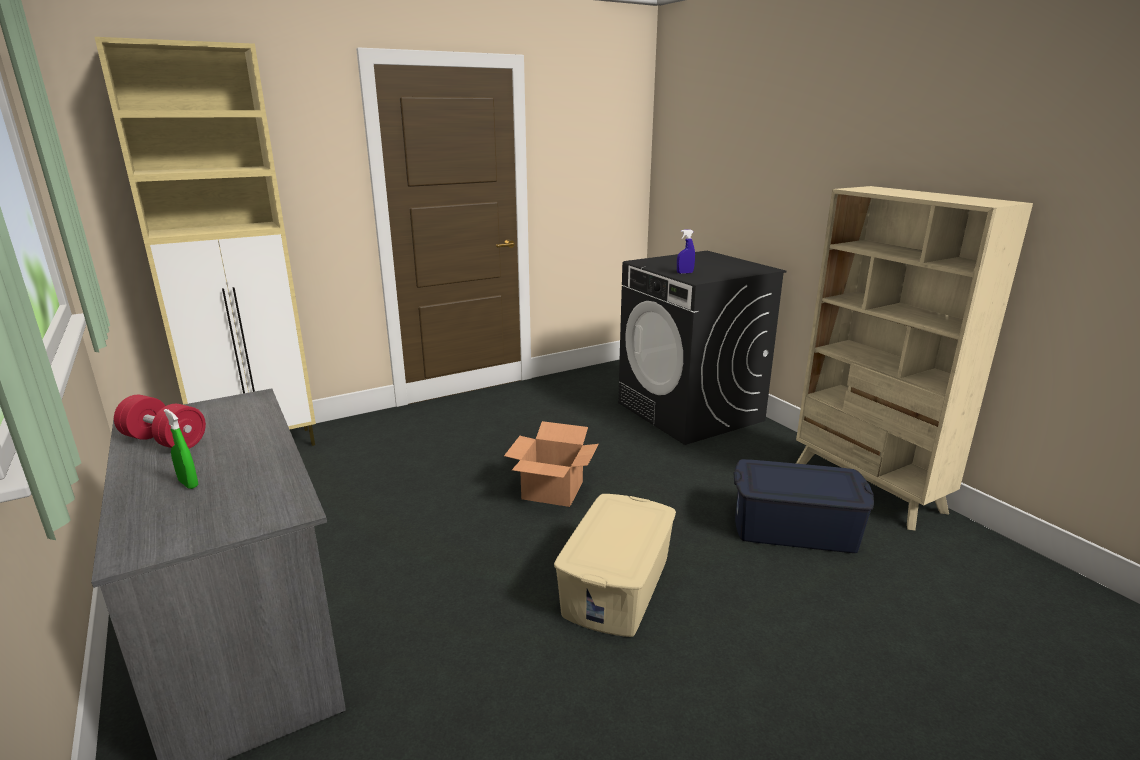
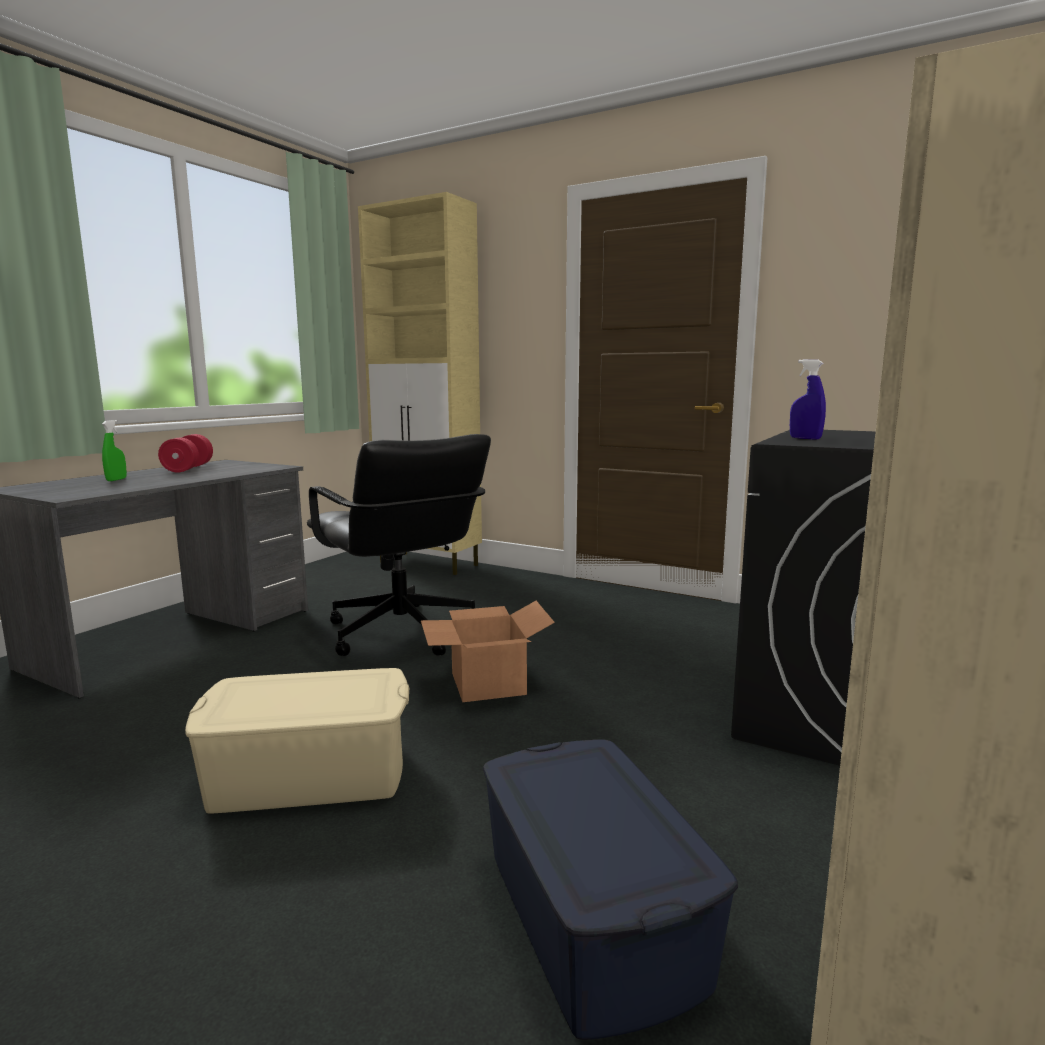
camera: 60 degrees right, 10 degrees down
(418, 501) = (401, 633): none -> black office chair

